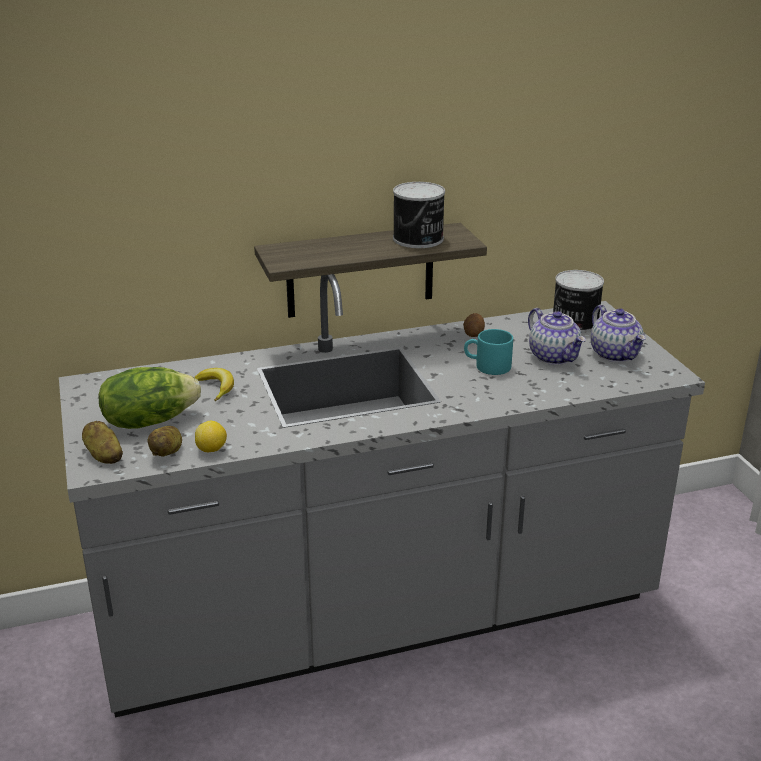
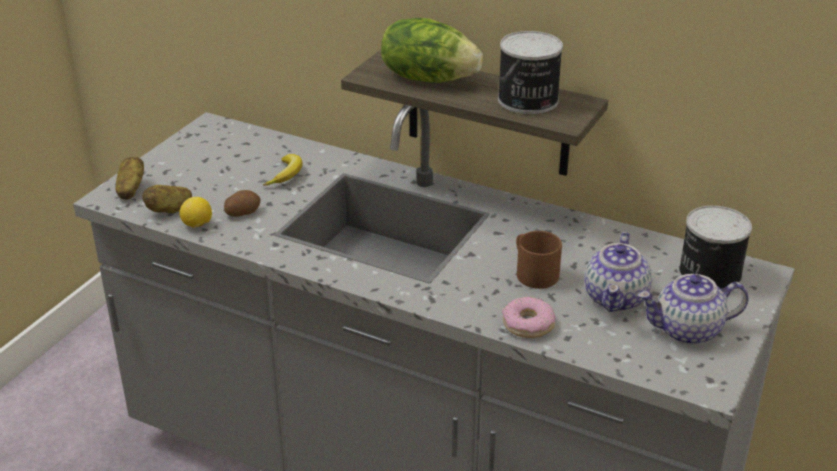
camera: 45 degrees right, 5 degrees up
(149, 421) = (200, 178): lettuce -> lettuce (428, 78)
(473, 333) = (581, 233): potato -> potato (242, 212)
(487, 366) = (532, 272): turquoise mug -> brown mug
(536, 393) = (528, 324): none -> donut
(615, 354) = (687, 331): teapot -> teapot turned 60 degrees clockwise

